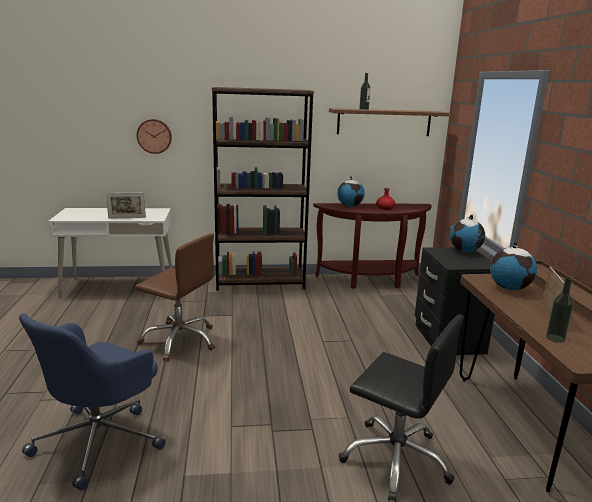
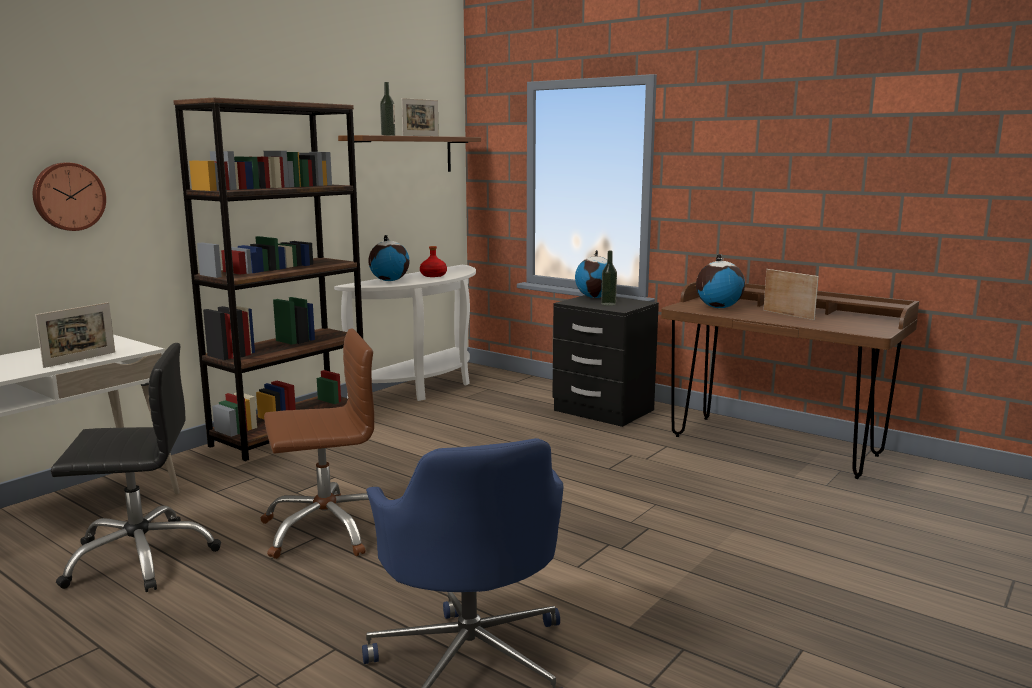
camera: 45 degrees left, 5 degrees down
(370, 280) = (424, 387): brown console table -> white console table
(389, 110) = (421, 135): none -> picture frame
(396, 459) = (747, 512): black office chair -> black office chair (141, 557)
(555, 338) = (829, 326): bottle -> bottle (608, 304)

